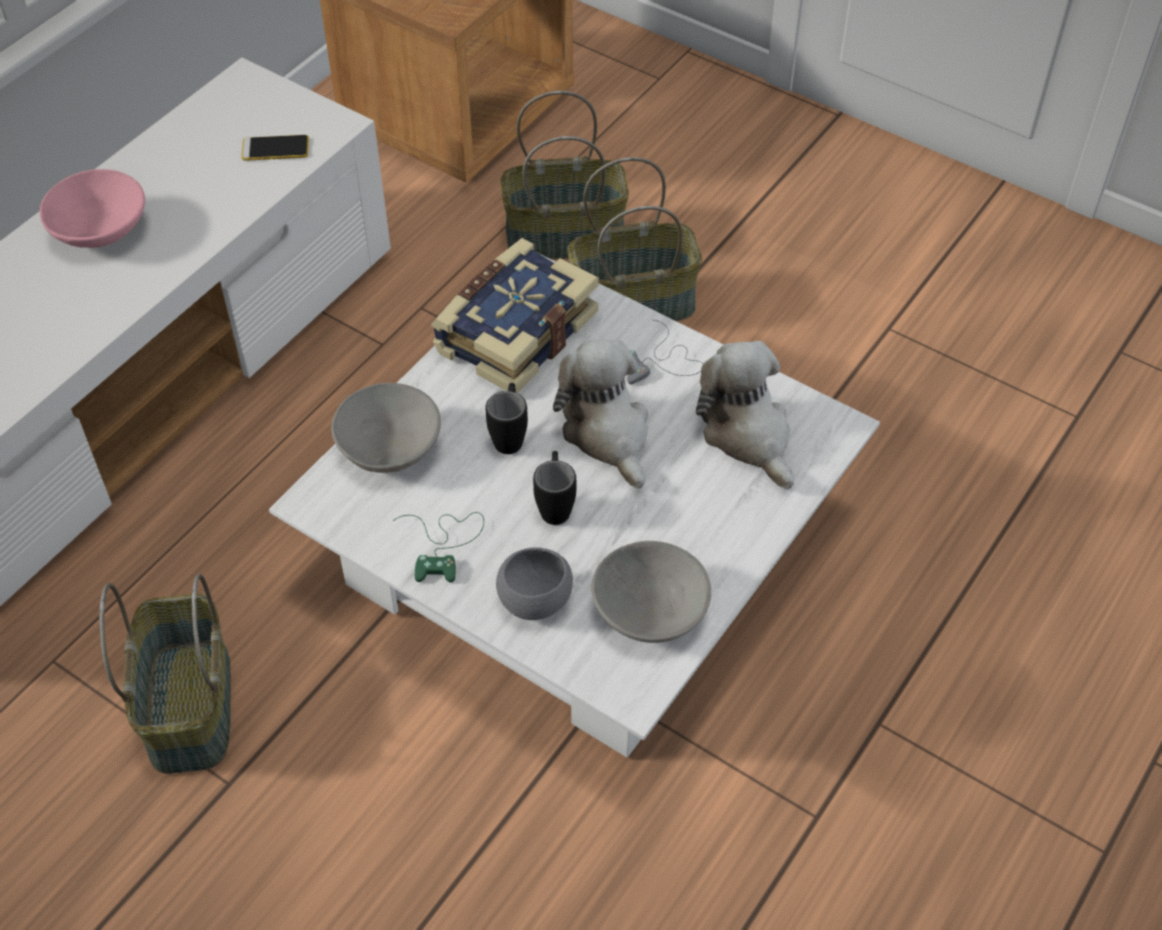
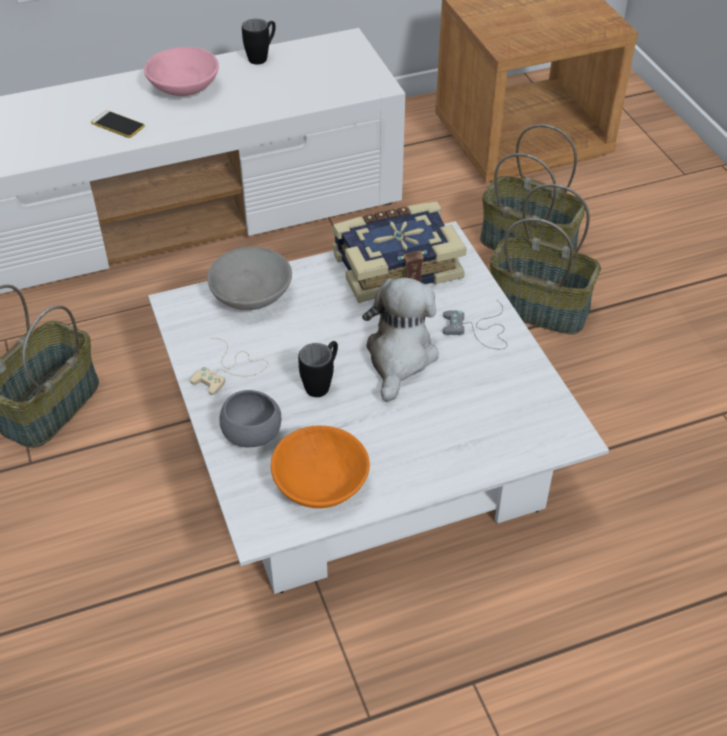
camera: 35 degrees right, 5 degrees down
(275, 148) = (328, 85): phone -> phone (118, 125)
(444, 544) = (229, 370): green game controller -> beige game controller
(509, 435) = (333, 326): black mug -> black mug (262, 57)
(650, 610) = (321, 484): grey bowl -> orange bowl
(748, 434) = (498, 407): plush toy -> none

